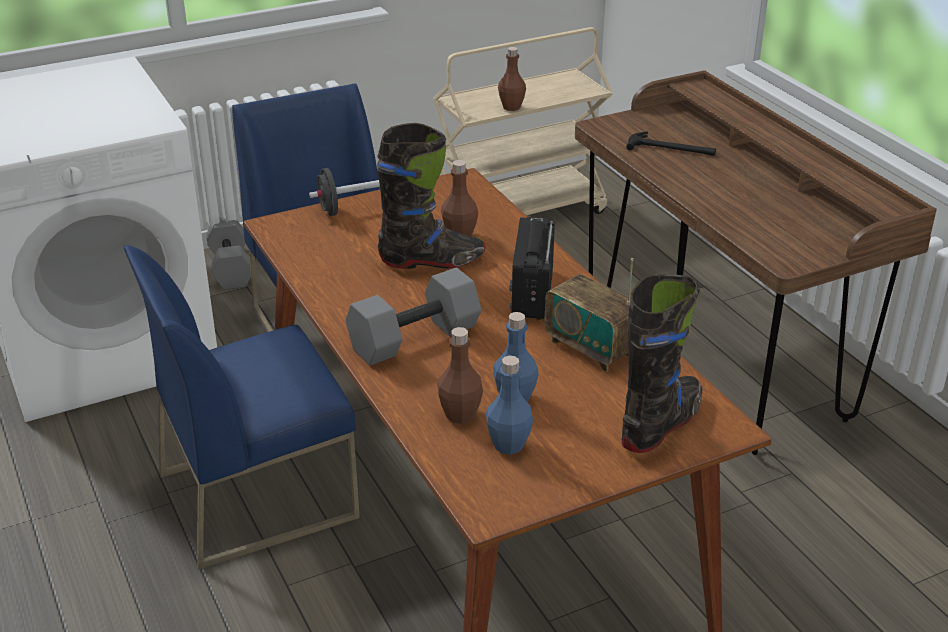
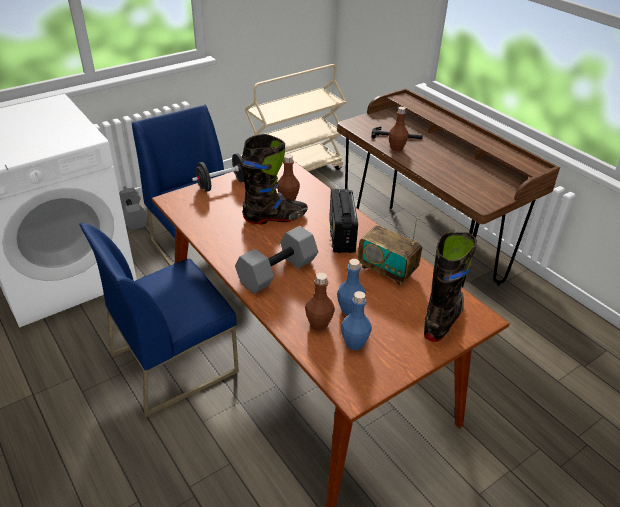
camera: 10 degrees left, 5 degrees up
(511, 107) = (291, 113): brown bottle -> brown bottle (396, 148)

